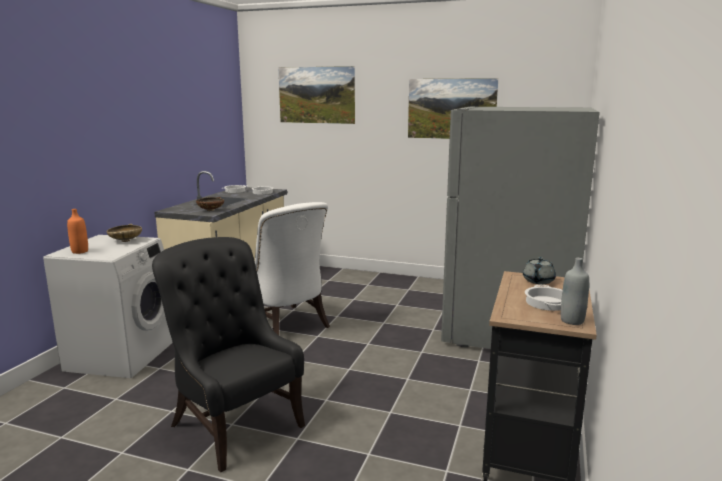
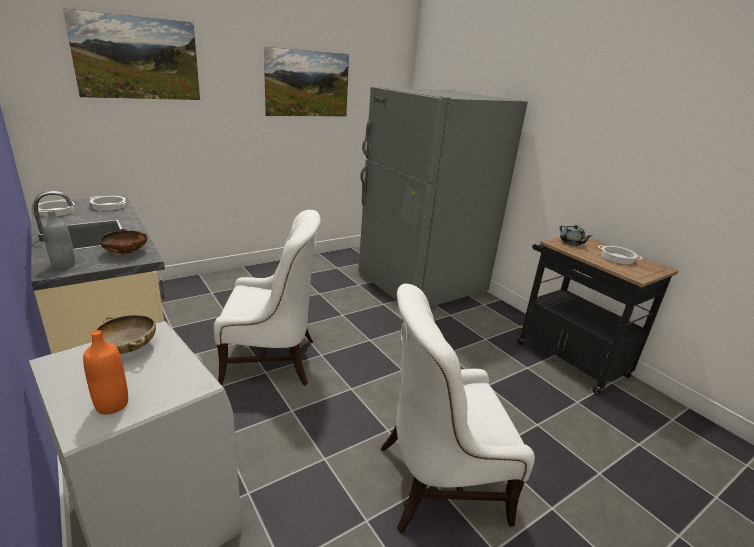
camera: 55 degrees left, 10 degrees up
(235, 425) = (439, 481): black chair -> white chair
(572, 320) = (653, 266): grey bottle -> grey bottle (64, 265)

